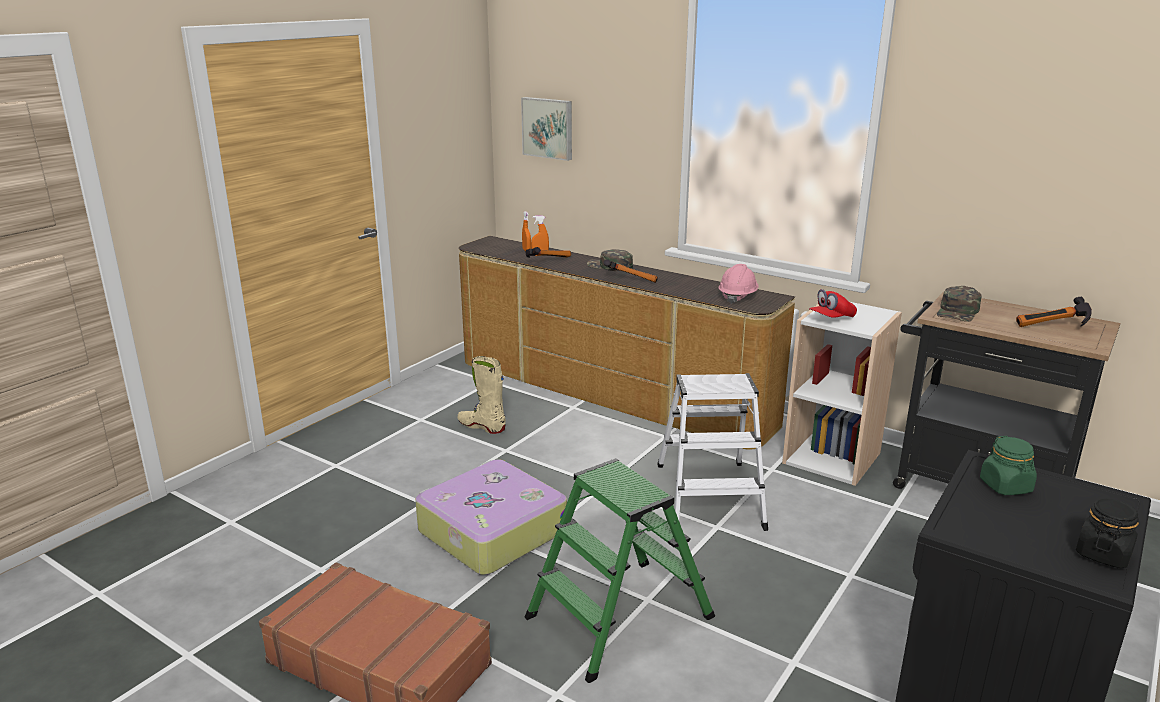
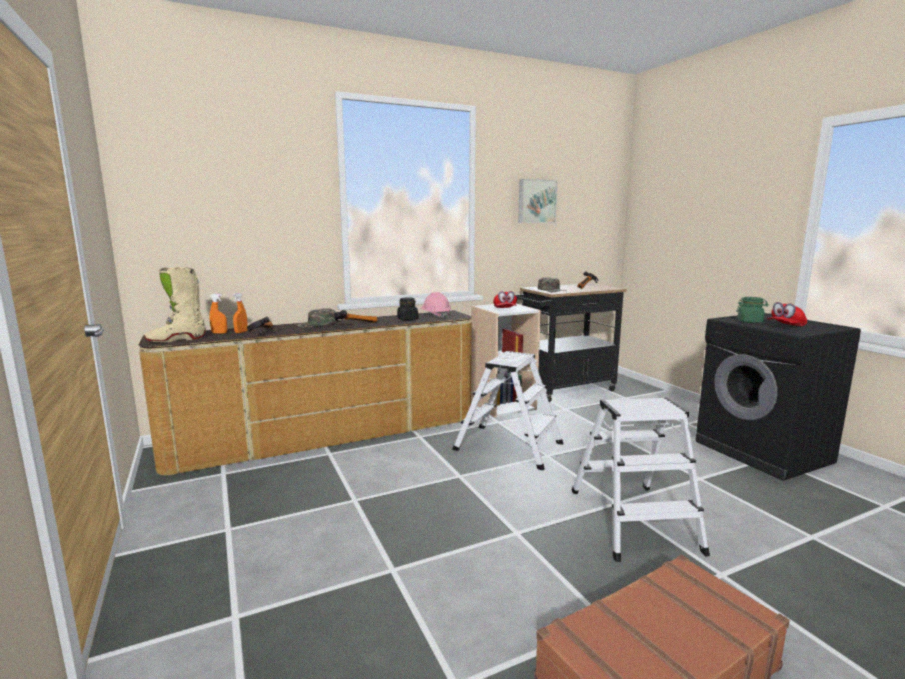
camera: 60 degrees left, 10 degrees down
(482, 426) = (296, 500): beige boot -> beige boot (176, 339)
(490, 531) = (478, 544): suitcase -> none
(548, 128) = (195, 218): picture -> picture (536, 201)
(619, 617) = (633, 519): green step ladder -> white step ladder
(1002, 519) = (785, 327): none -> red cap
(1103, 554) = (818, 323): black jar -> black jar (407, 319)

